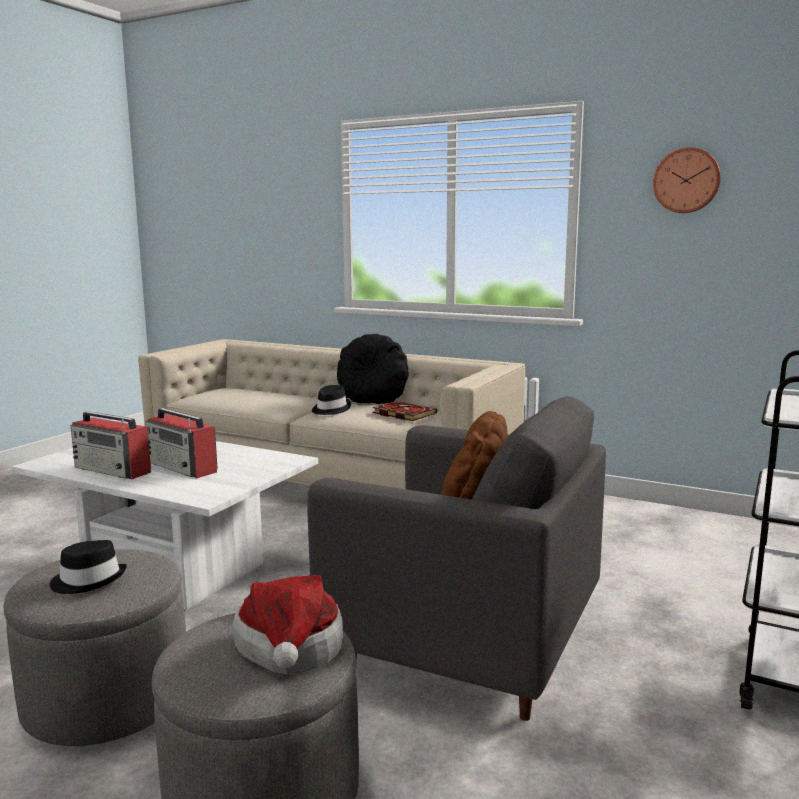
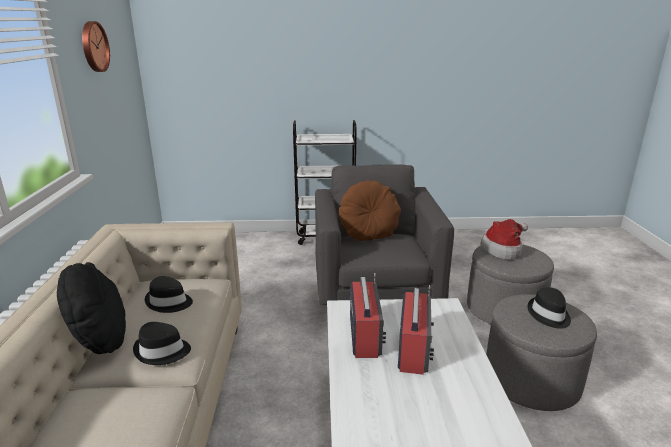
camera: 120 degrees left, 10 degrees up
(113, 470) = (462, 383): radio -> radio (364, 334)
(402, 413) = (169, 302): book -> black hat

